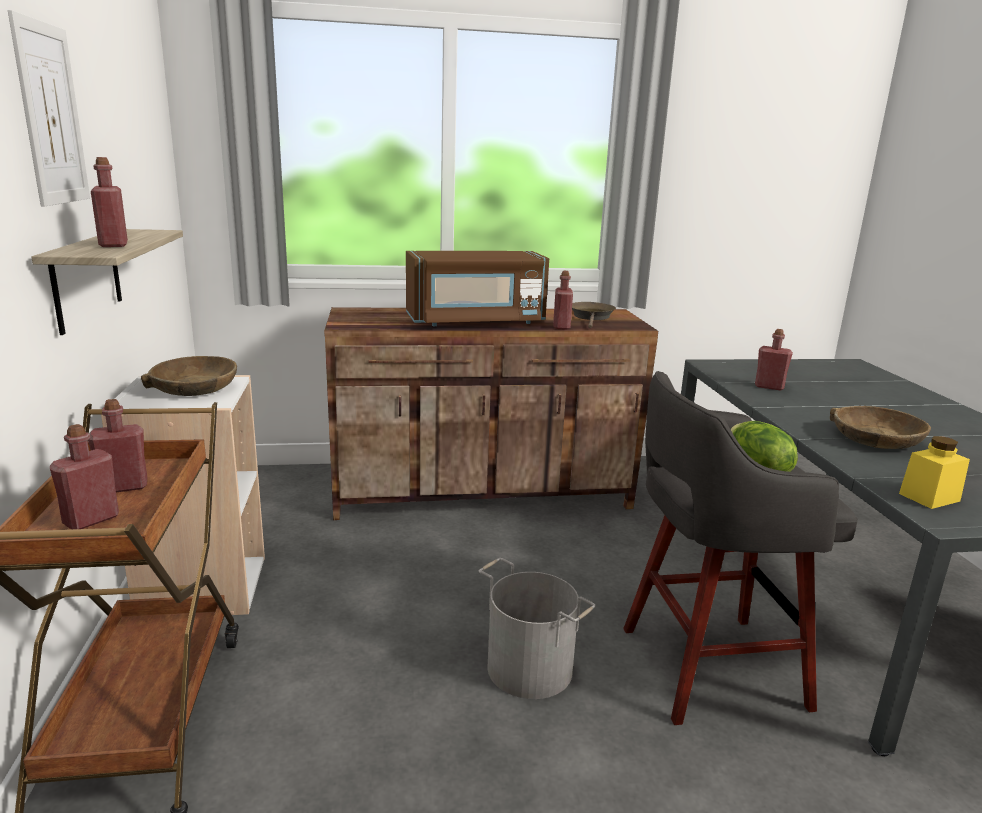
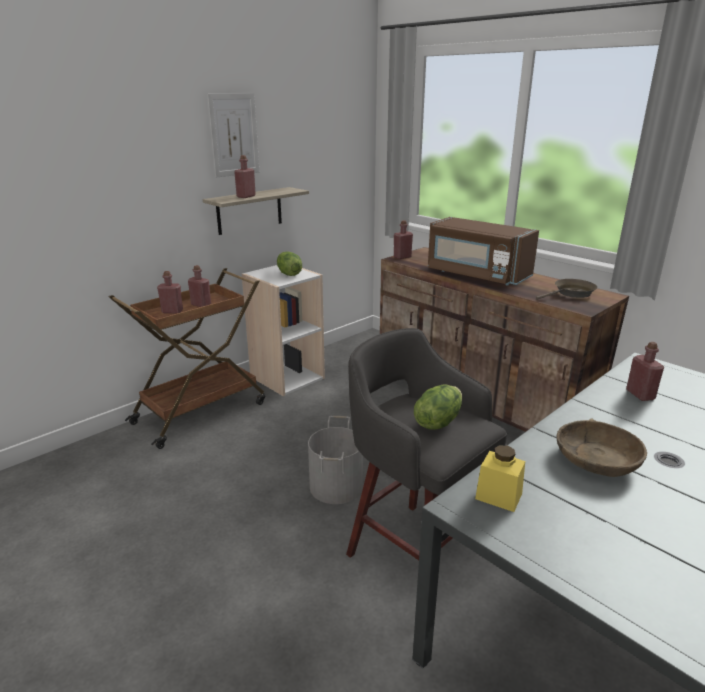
camera: 55 degrees right, 5 degrees up
(195, 388) = (288, 274): brown bowl -> lettuce
(561, 326) = (523, 293): red bottle -> red bottle (402, 257)

